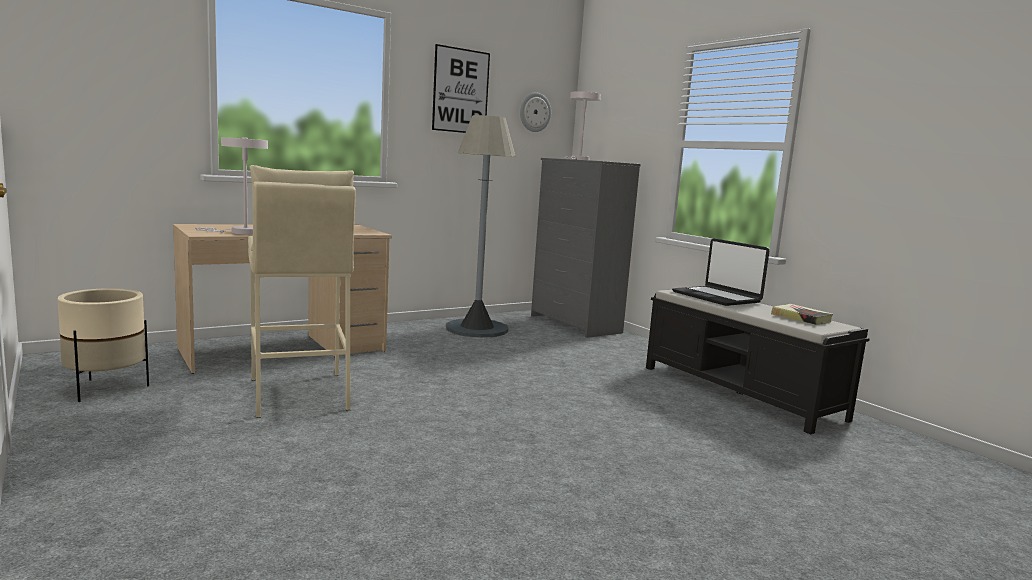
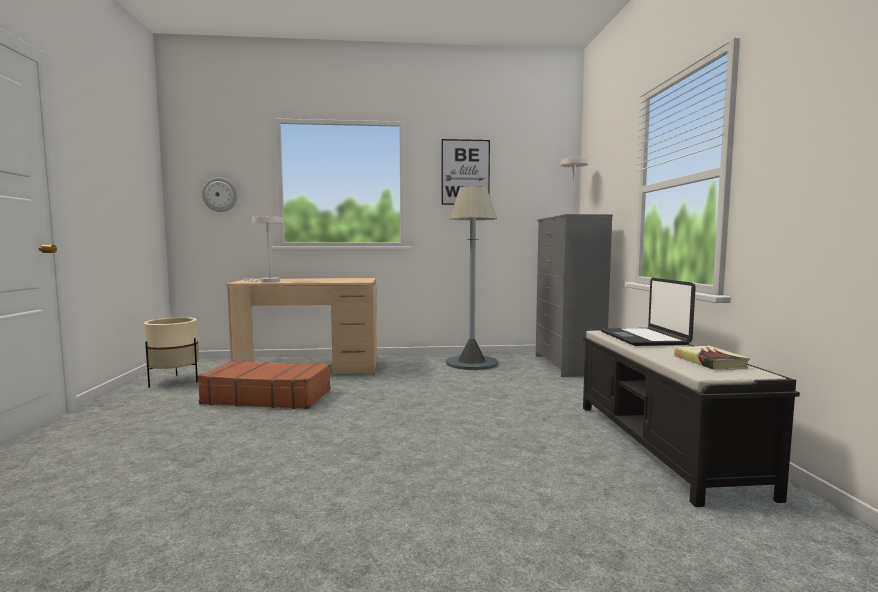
camera: 30 degrees right, 5 degrees down
(299, 394) = (268, 397): beige stool -> brown suitcase
(534, 112) = (536, 183): wall clock -> wall clock (220, 194)

